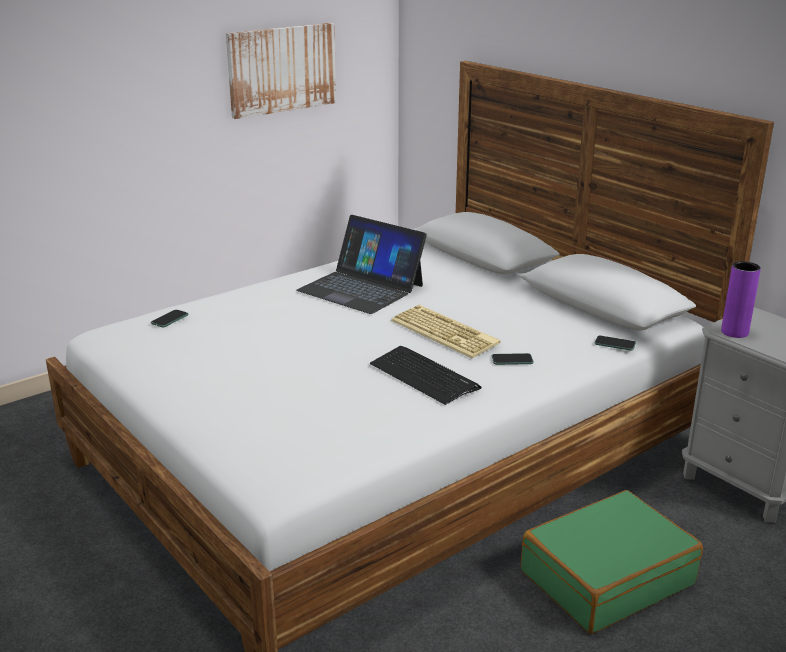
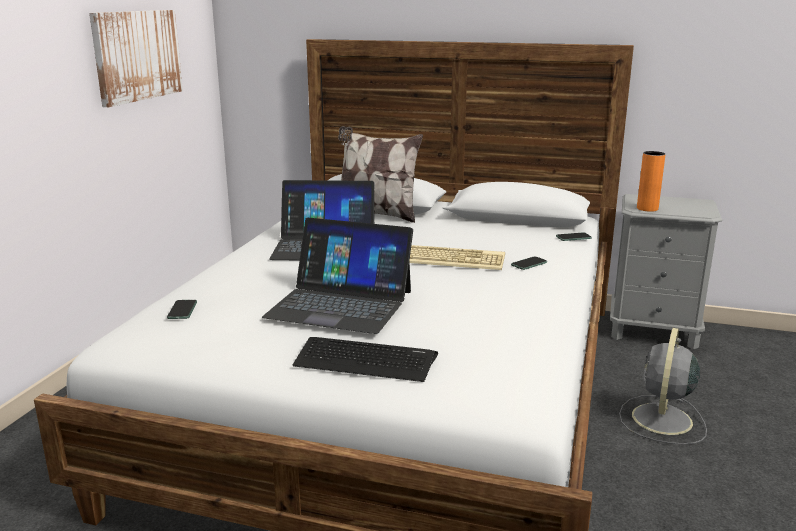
camera: 35 degrees left, 5 degrees down
(280, 349) = (340, 304): none -> laptop
(424, 376) = (489, 291): keyboard -> keyboard (365, 360)
(462, 265) = (376, 214): none -> pillow
(606, 577) = (661, 420): green suitcase -> grey fan
(734, 332) = (647, 208): purple vase -> orange vase

